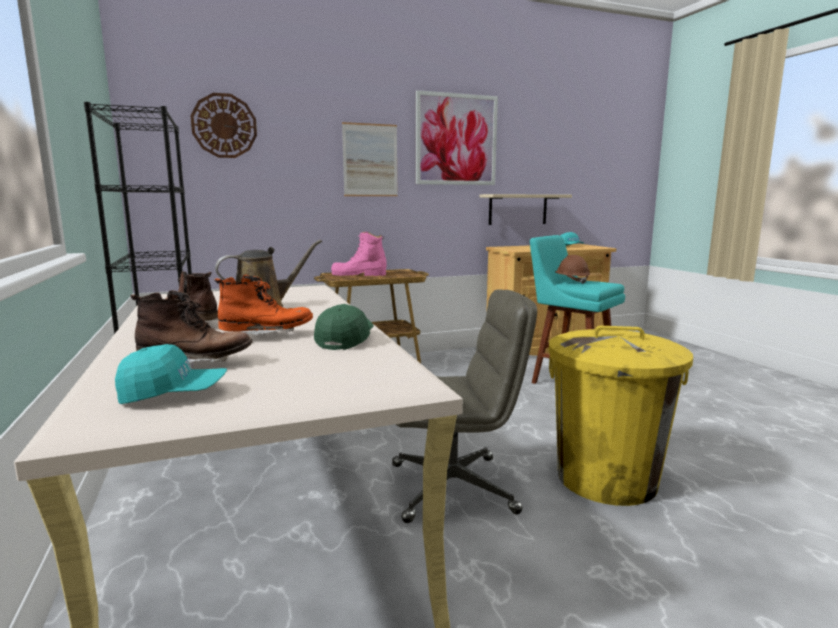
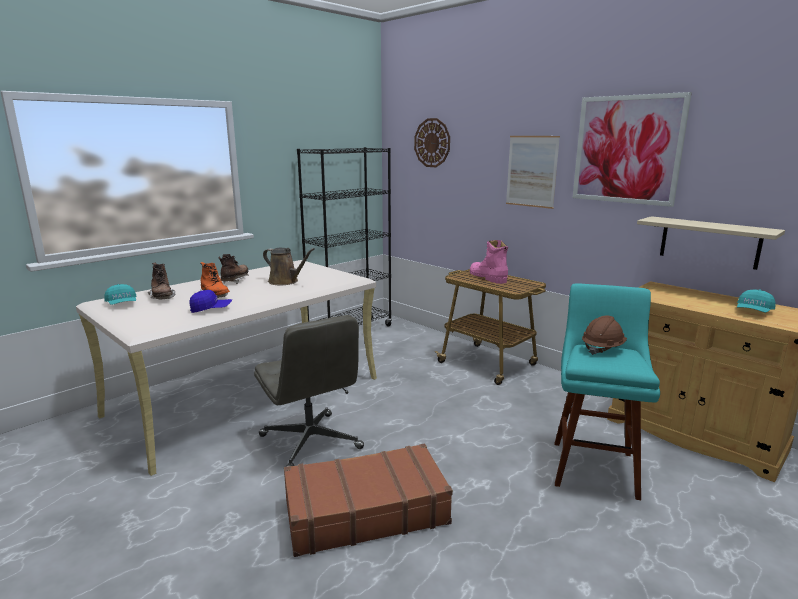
camera: 65 degrees right, 5 degrees up
(345, 340) = (211, 309): green cap -> blue cap
(607, 479) = (365, 511): yellow trash can -> brown suitcase

